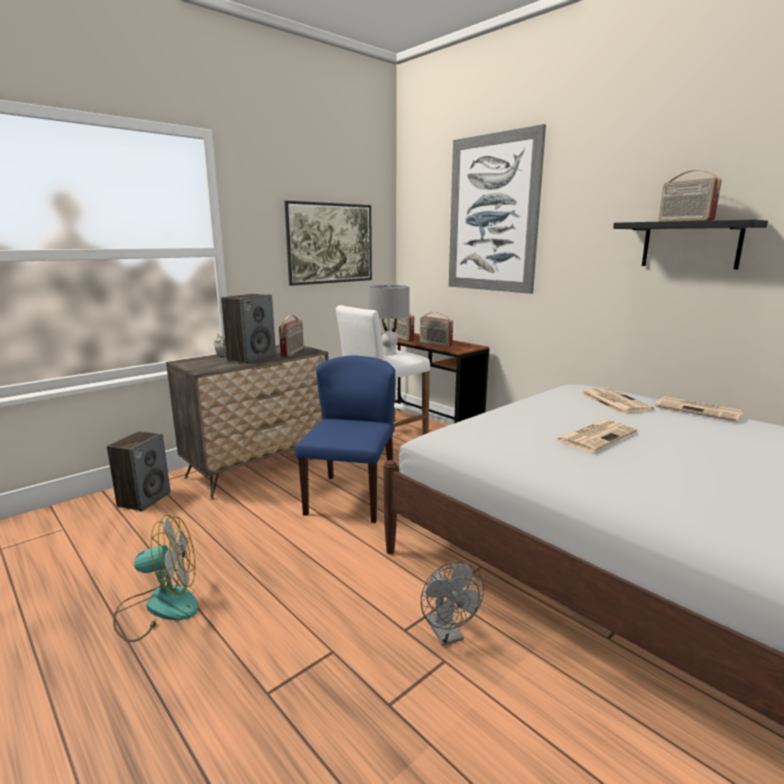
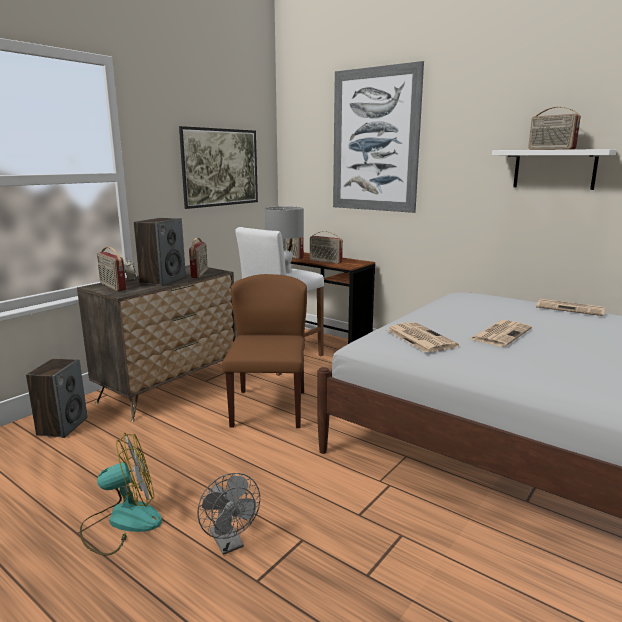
camera: 10 degrees left, 0 degrees up
(199, 362) = (112, 286): none -> radio
(350, 497) = (268, 408): blue chair -> brown chair
(448, 635) = (397, 514): grey fan -> grey fan (229, 544)
(613, 401) = (501, 304): newspaper -> newspaper (419, 338)
(690, 245) = (554, 169): black shelf -> white shelf

